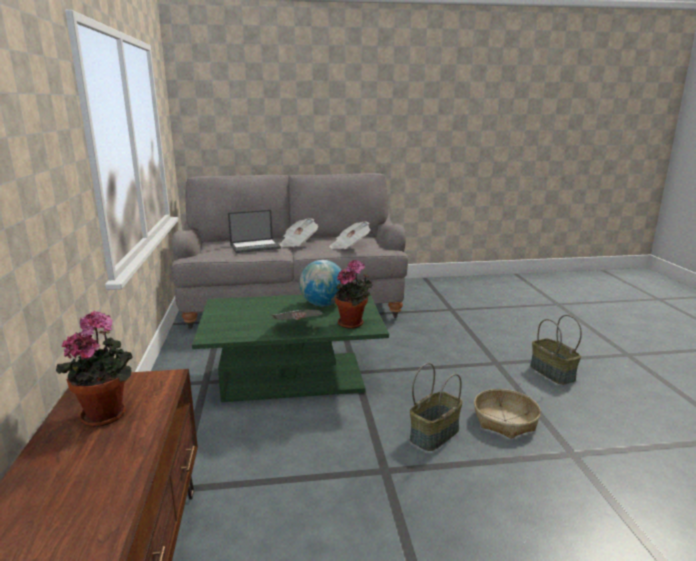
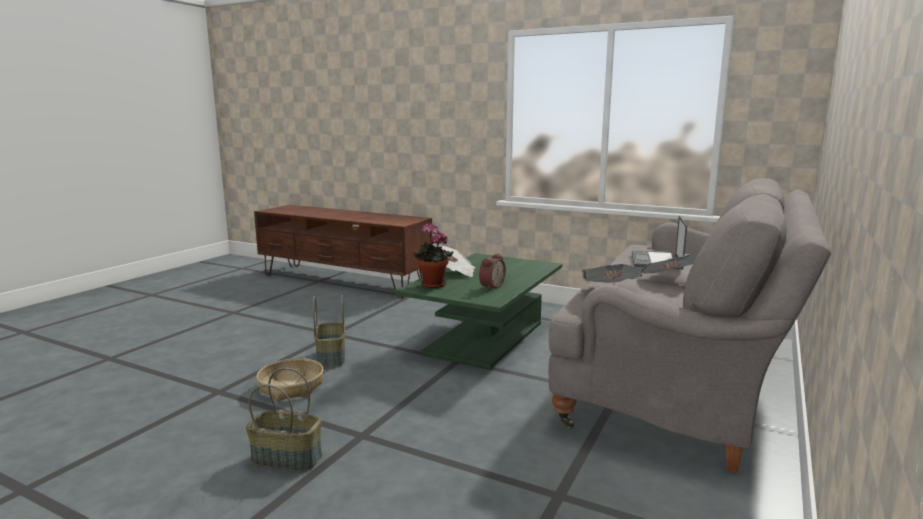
camera: 125 degrees right, 5 degrees down
(107, 413) = (387, 218): potted plant -> none
(322, 304) = (490, 286): globe -> alarm clock

